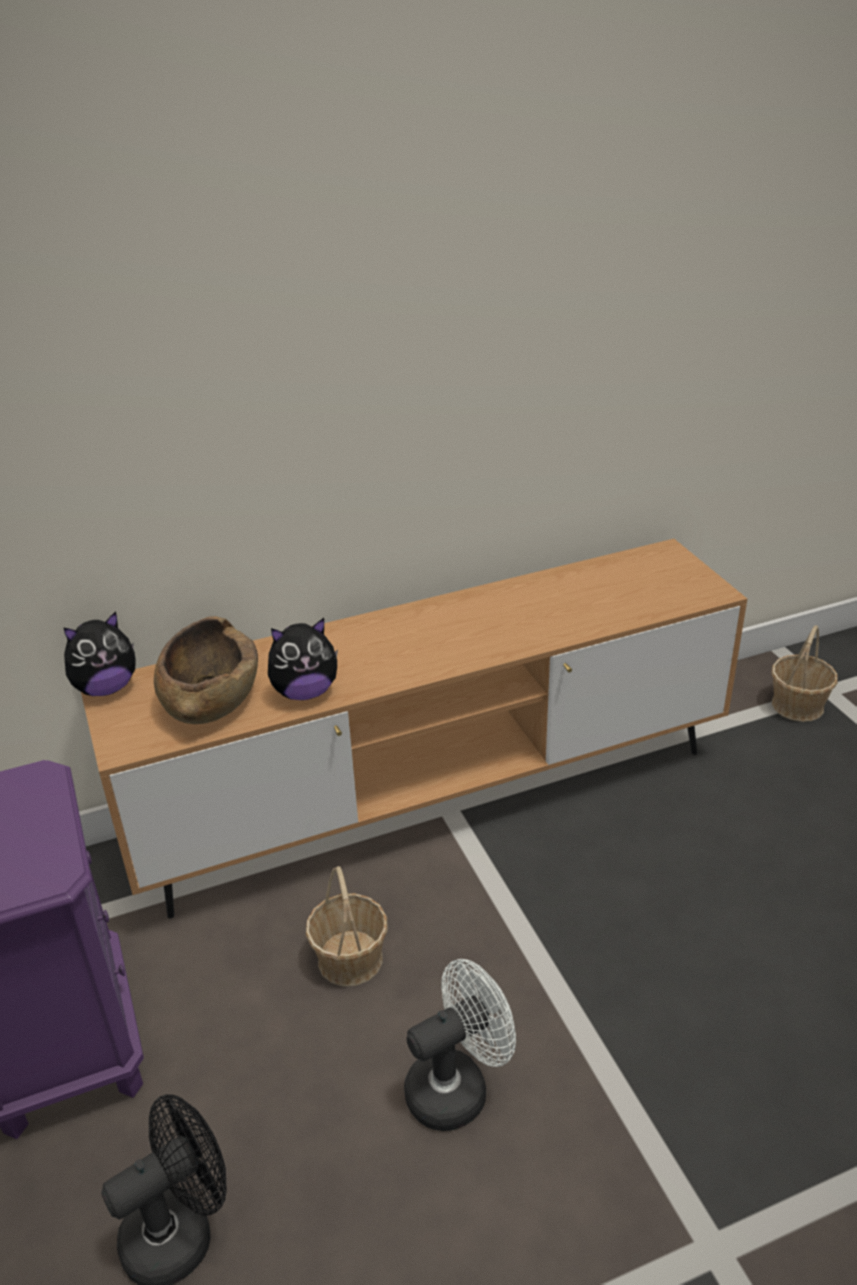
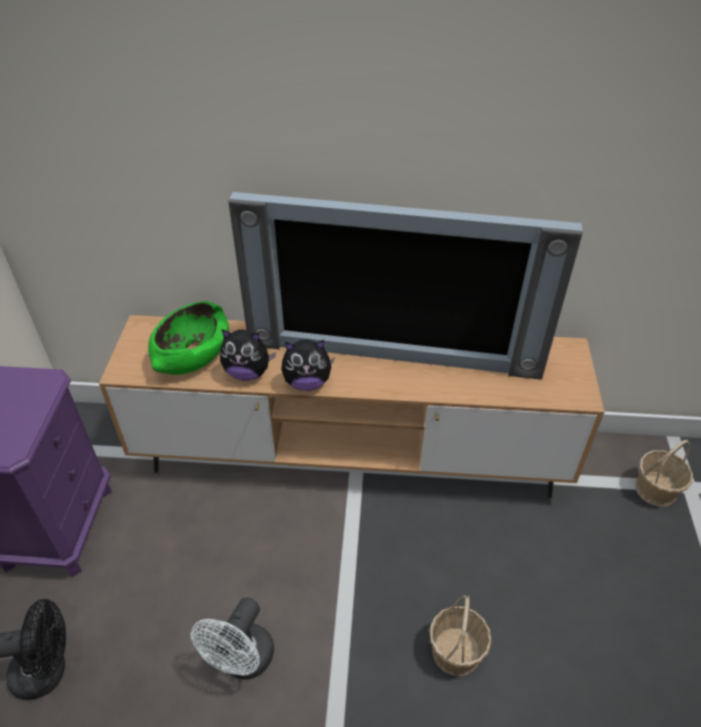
camera: 25 degrees right, 10 degrees up
(106, 688) = (141, 325): plush toy -> plush toy (307, 382)
(210, 697) = (192, 354): brown bowl -> green bowl
(350, 959) = (235, 546): basket -> basket (456, 651)
(457, 1086) = (242, 662): white fan -> white fan turned 120 degrees clockwise
(469, 612) = (393, 349): none -> television

